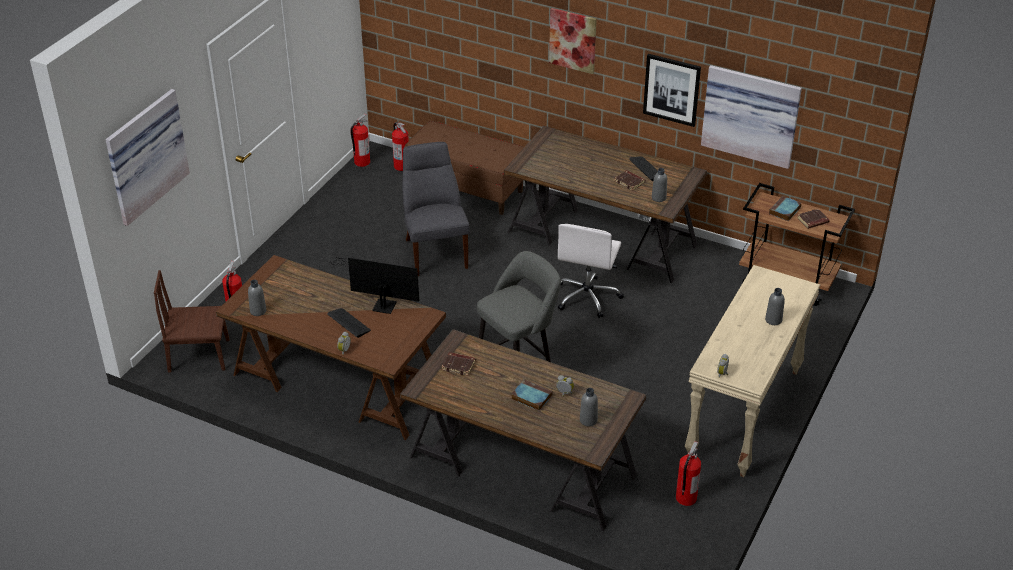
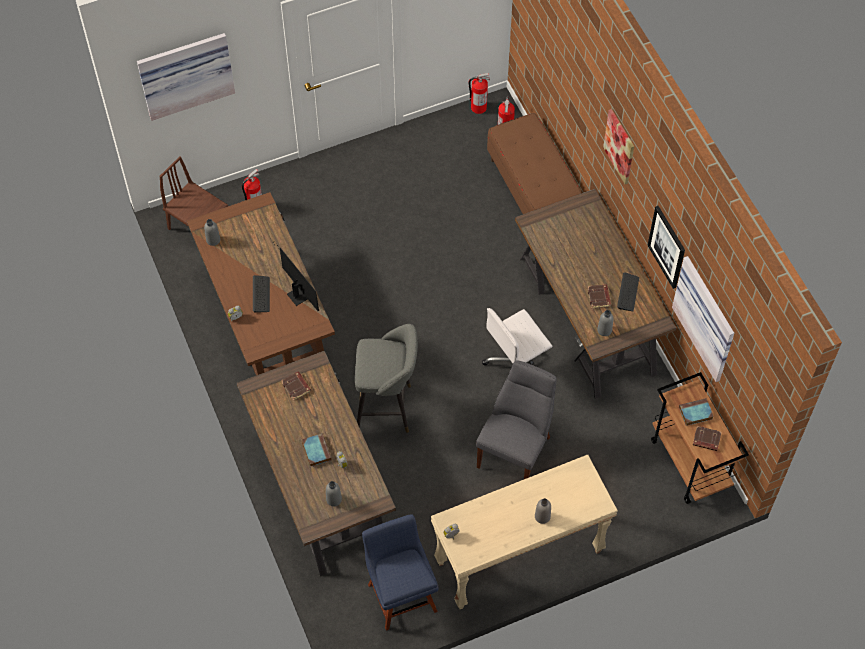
camera: 40 degrees right, 20 degrees up
(435, 251) = (447, 240): grey chair -> grey chair (516, 449)
(685, 498) = (401, 594): fire extinguisher -> blue chair

